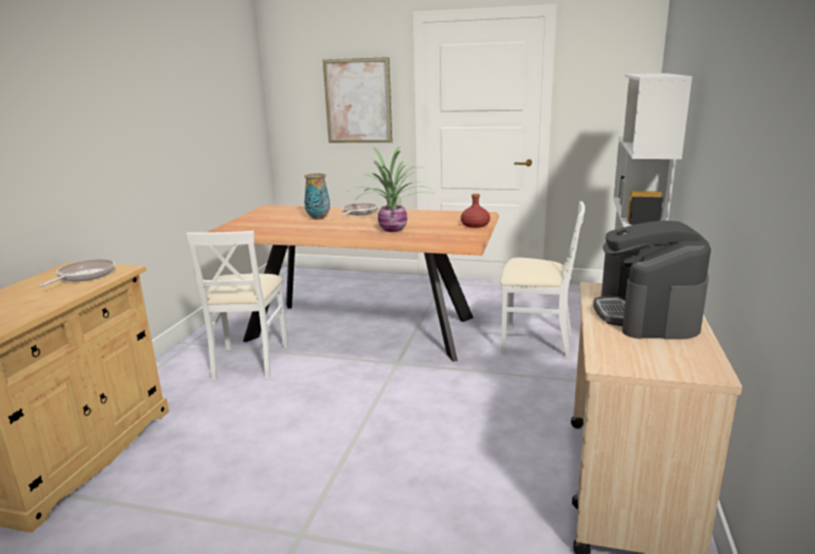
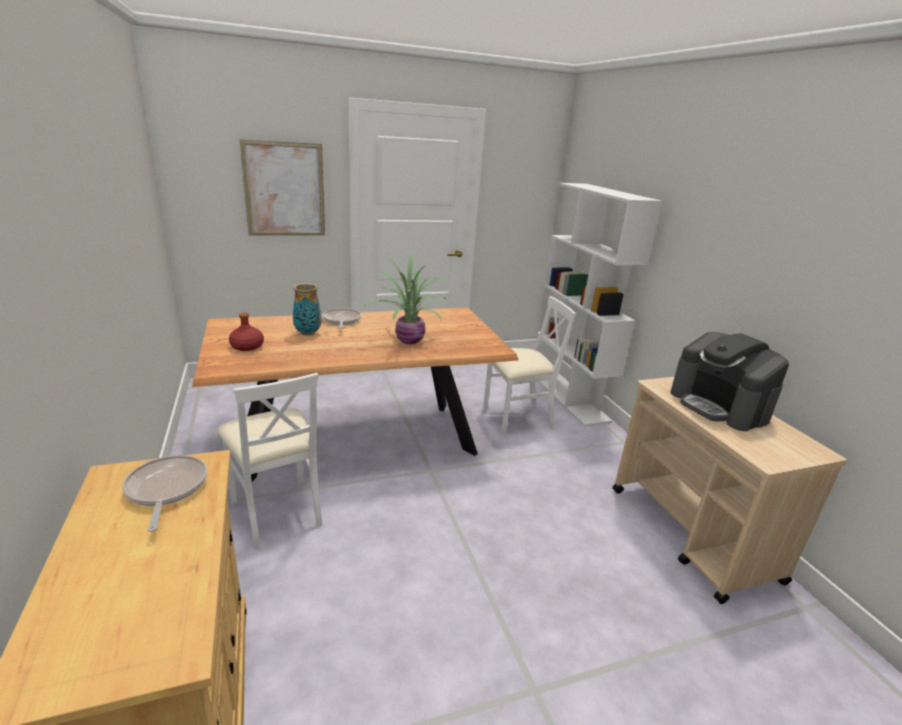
camera: 35 degrees left, 5 degrees up
(475, 225) = (473, 326): red bottle -> red bottle (247, 347)

